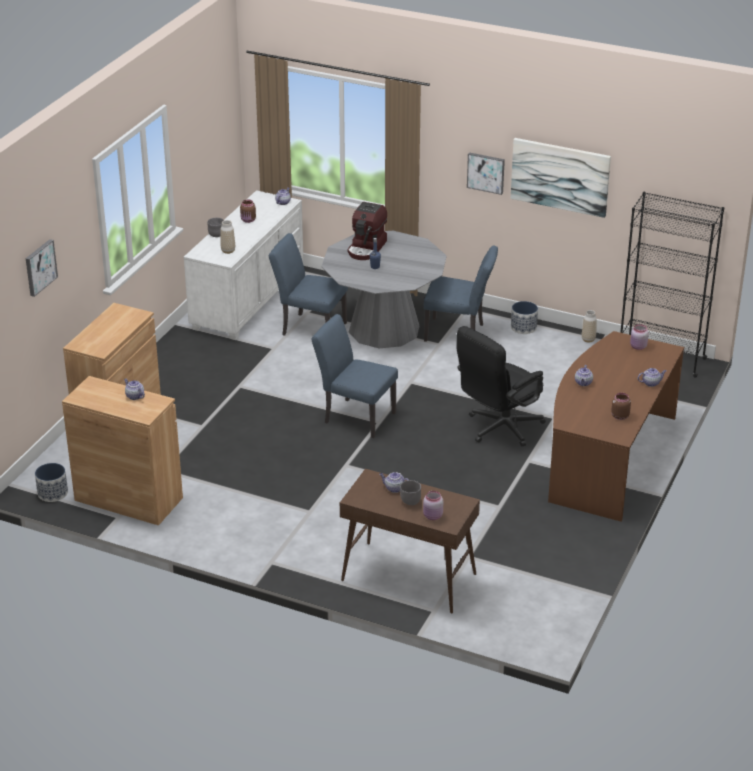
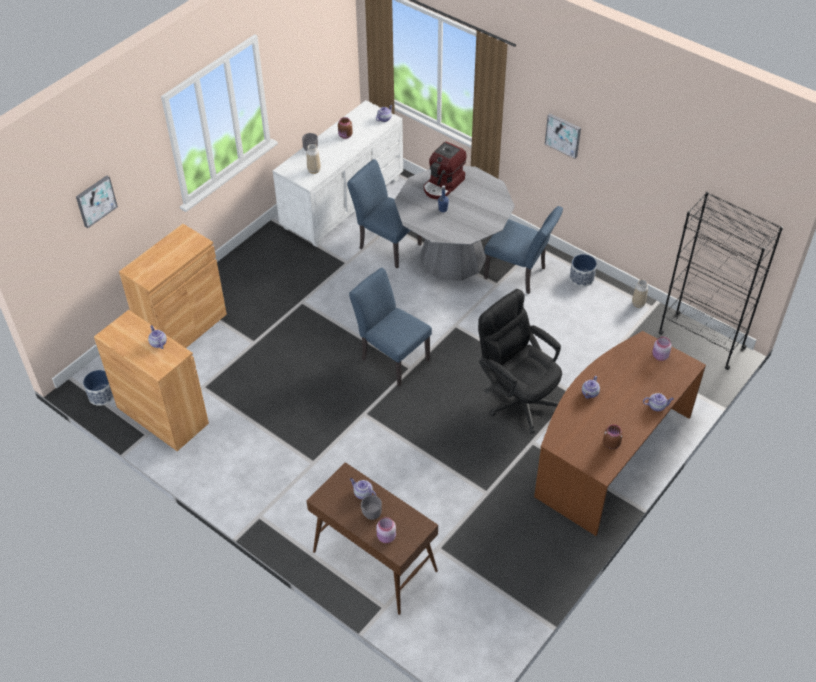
camera: 15 degrees right, 15 degrees up
(498, 429) = (517, 398): black office chair -> black office chair turned 75 degrees clockwise
(560, 176) = (630, 156): picture -> none

